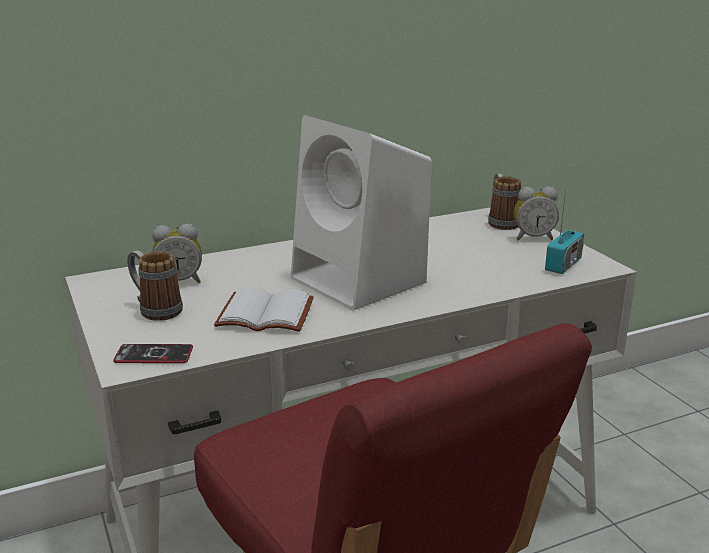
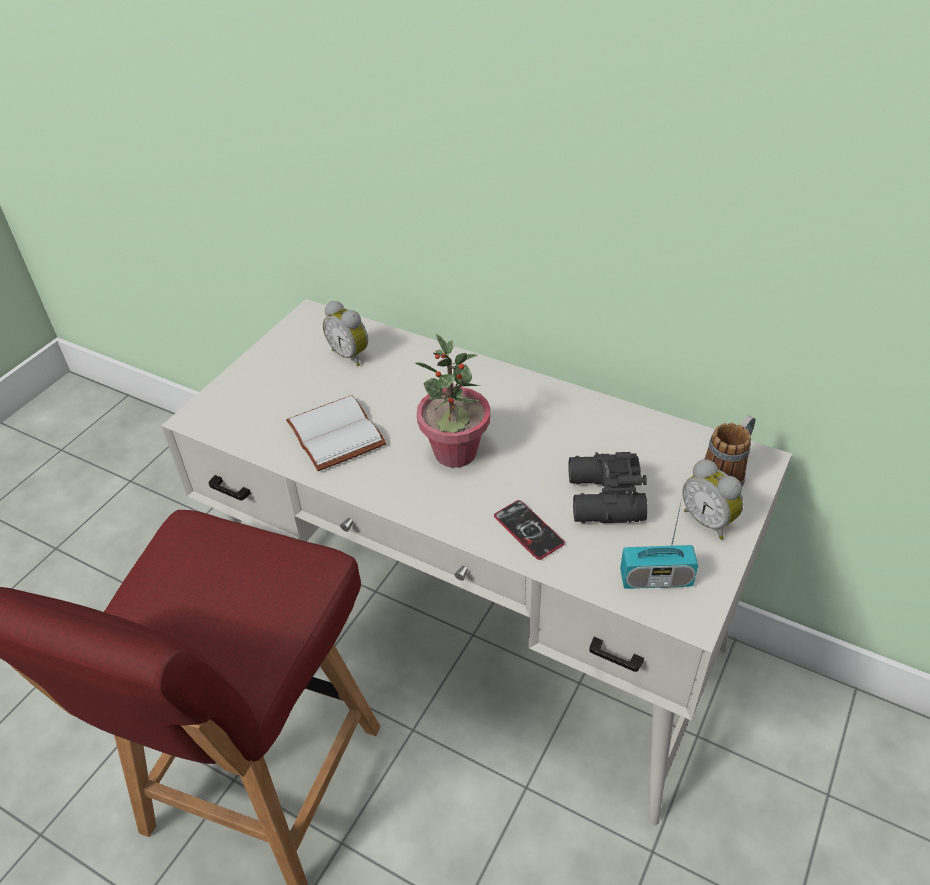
camera: 55 degrees right, 20 degrees up
(154, 355) = (221, 419): phone -> phone (528, 530)
(155, 309) = (292, 374): mug -> none
(361, 281) = (455, 453): white speaker -> potted plant
(476, 256) = (603, 499): none -> black binoculars

